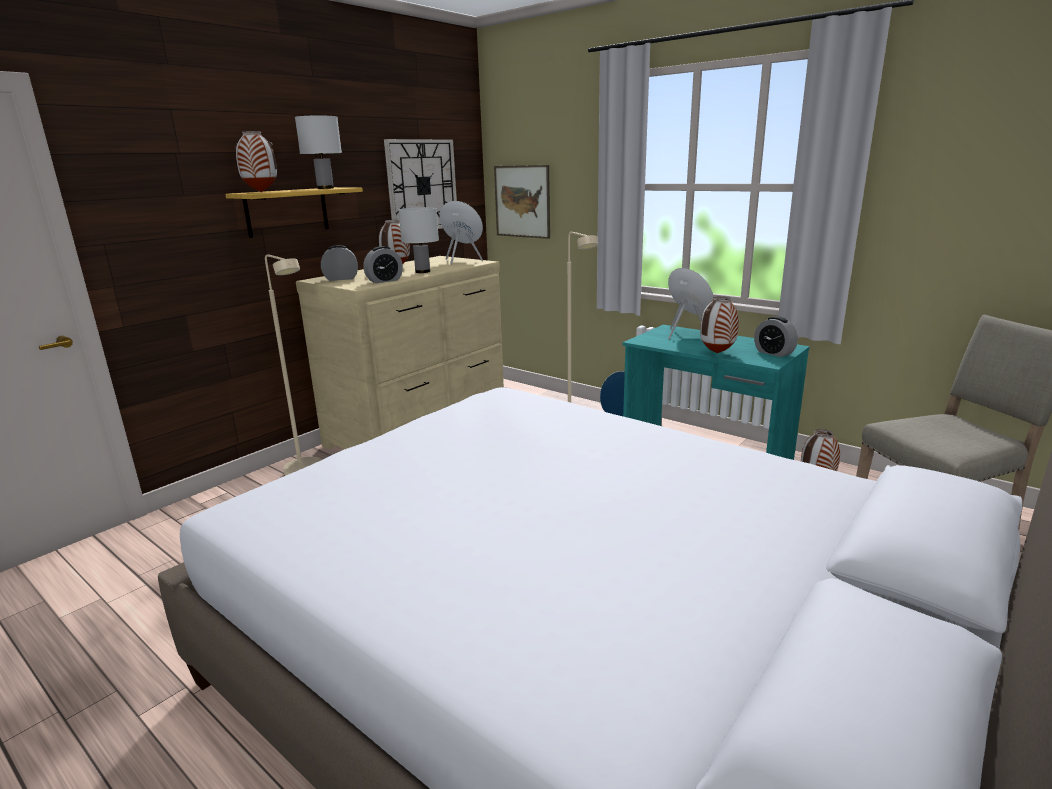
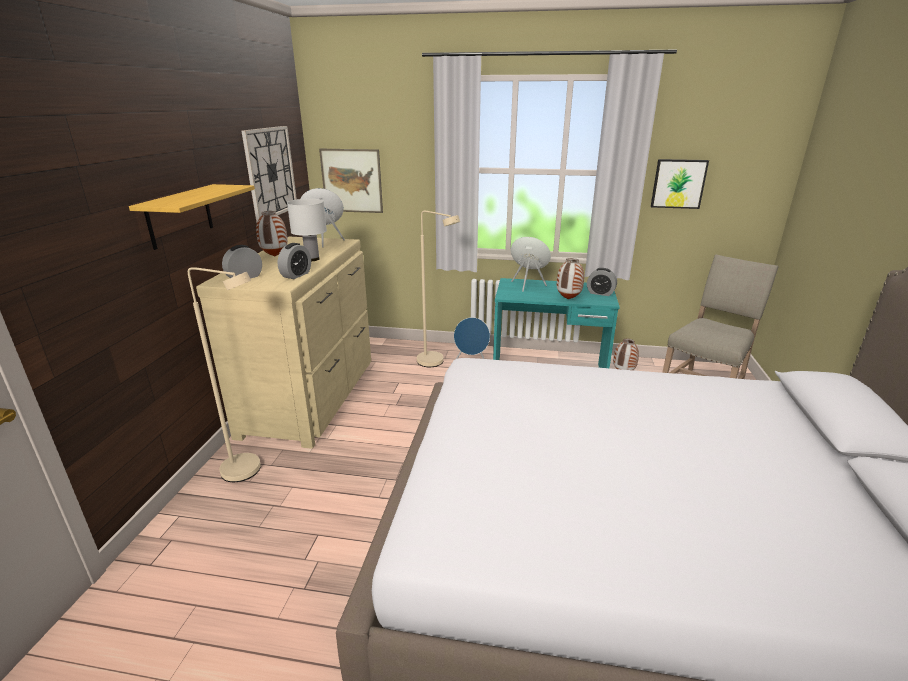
camera: 30 degrees left, 5 degrees up
(260, 192) = (170, 201): vase -> none
(325, 188) = (220, 189): white table lamp -> none
(928, 202) = (678, 183): none -> picture

